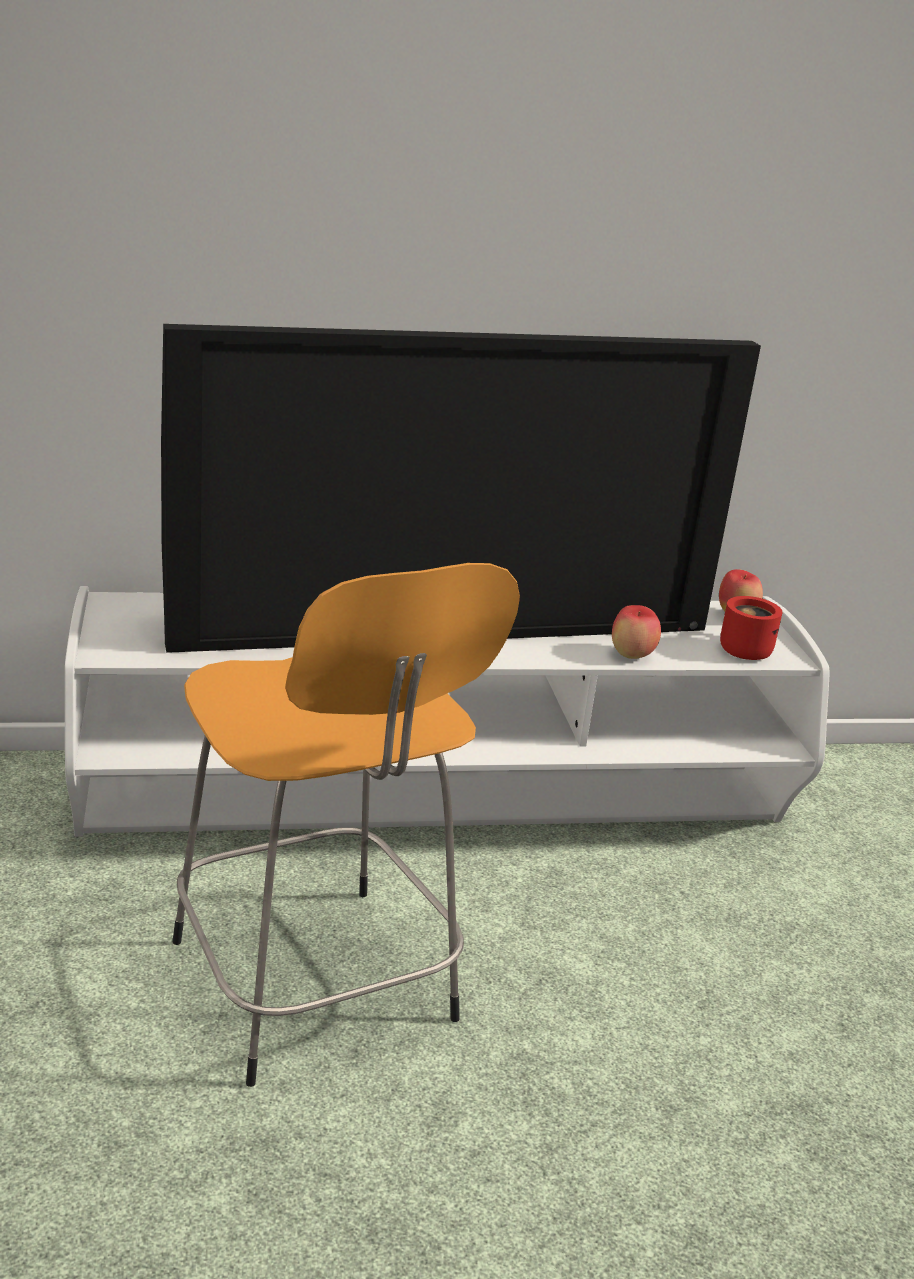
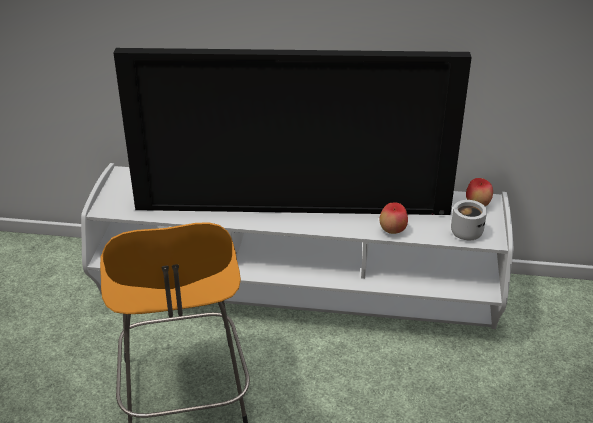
camera: 20 degrees right, 10 degrees up
(741, 649) = (465, 231): red mug -> white mug

